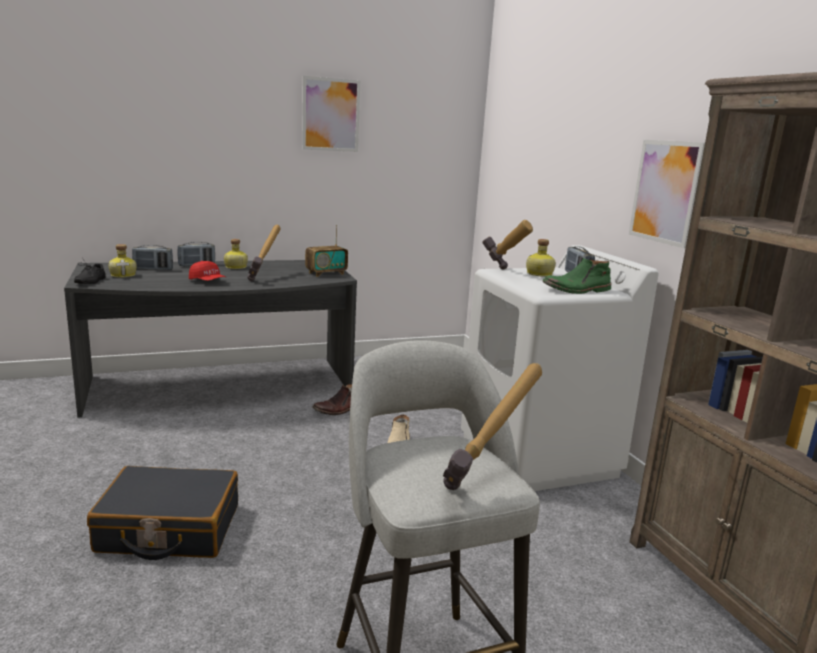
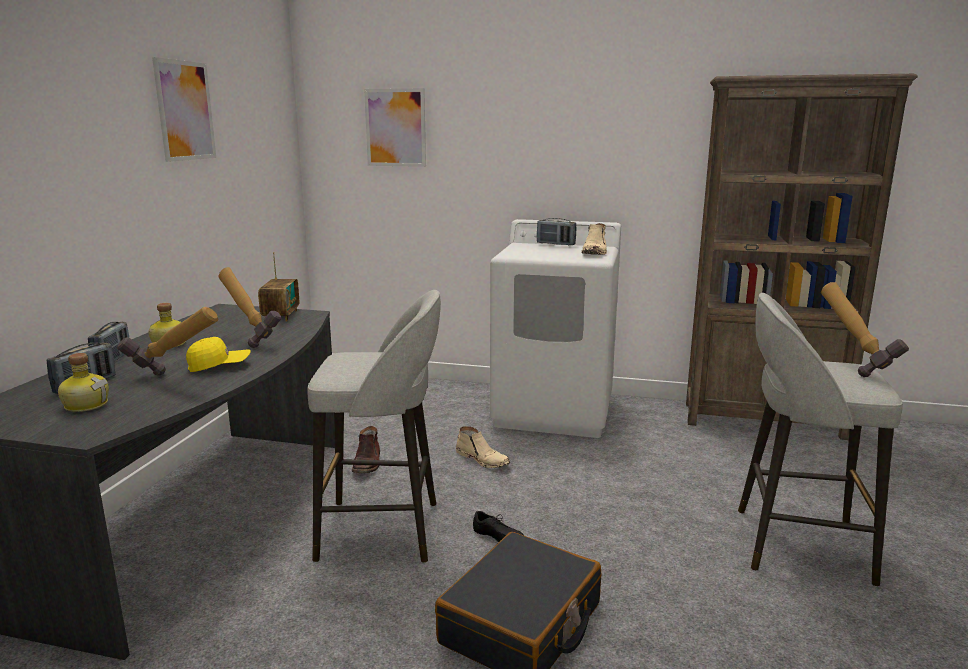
camera: 55 degrees left, 0 degrees up
(89, 281) = (81, 429): black shoe -> black shoe (497, 537)
(208, 281) = (219, 366): red cap -> yellow cap
(252, 443) = (383, 531): none -> grey stool
(502, 274) = (522, 256): hammer -> hammer (173, 382)
(539, 274) = (534, 249): bottle -> none
(577, 290) = (595, 252): green boot -> beige boot
(665, 192) = (607, 161): picture -> picture (395, 127)

